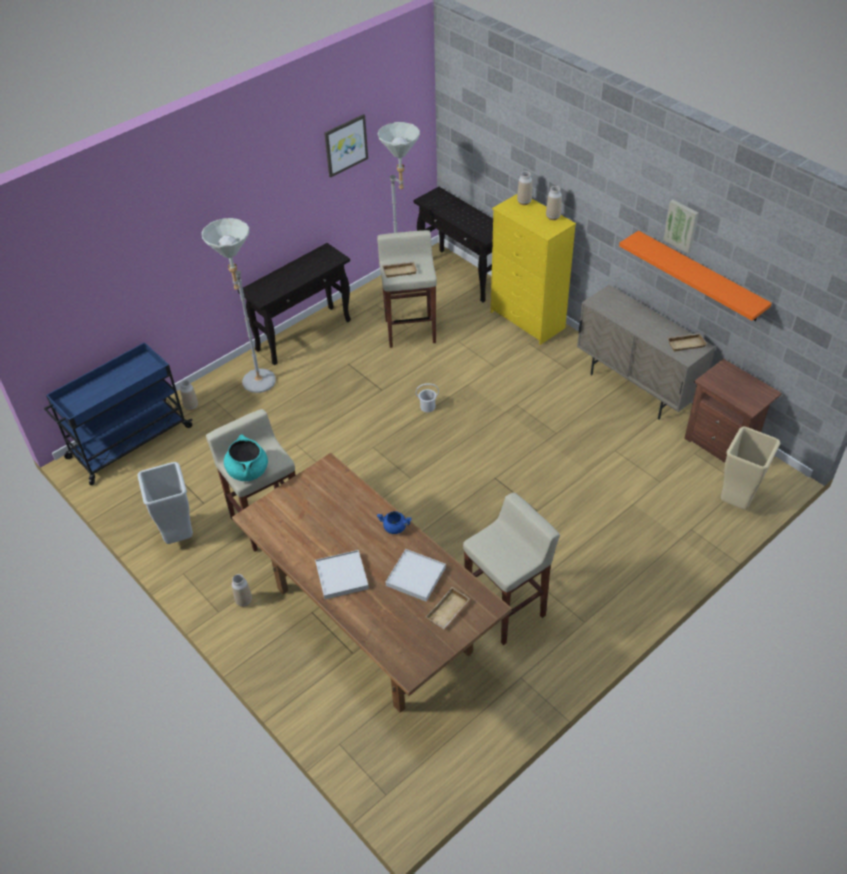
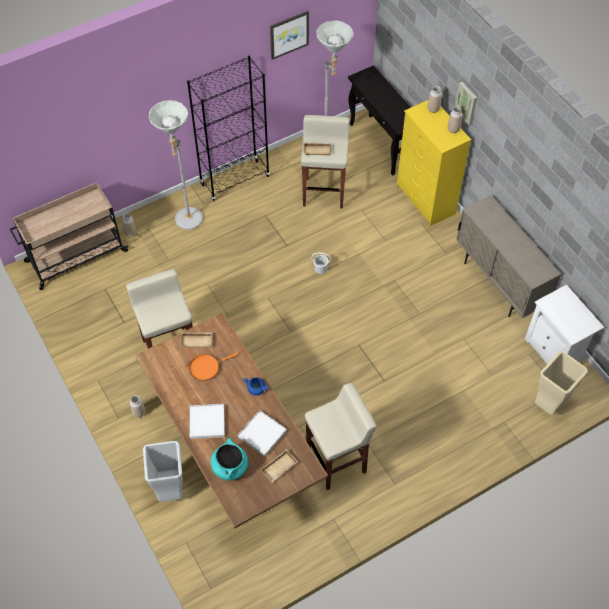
camera: 10 degrees right, 10 degrees up
(128, 443) = (75, 257): blue cart -> beige cart
(178, 534) = (100, 346): grey trash can -> grey trash can (170, 489)
(248, 471) = (154, 318): turquoise cooking pot -> turquoise cooking pot (230, 467)
(304, 335) = (235, 180): black console table -> black bookcase
(326, 515) = (206, 367): none -> orange frying pan
(682, 225) = (547, 174): picture -> picture (467, 102)
(686, 343) = (537, 266): beige tray -> beige tray (197, 340)
(699, 276) = (556, 217): orange shelf -> none
(722, 444) = (555, 350): brown nightstand -> white nightstand

